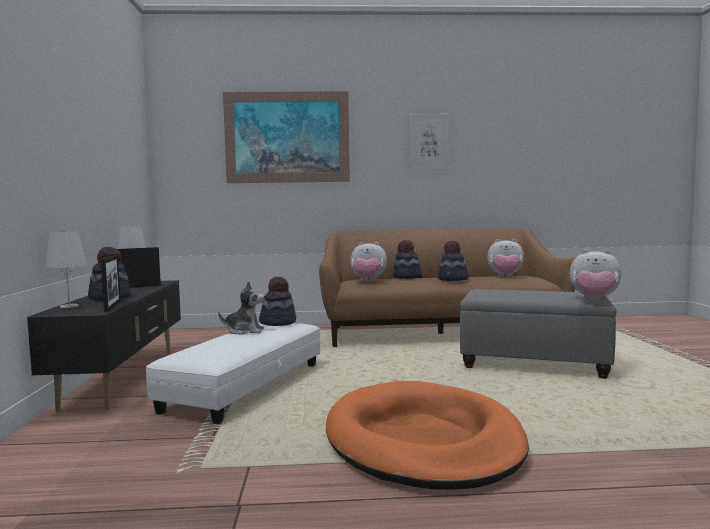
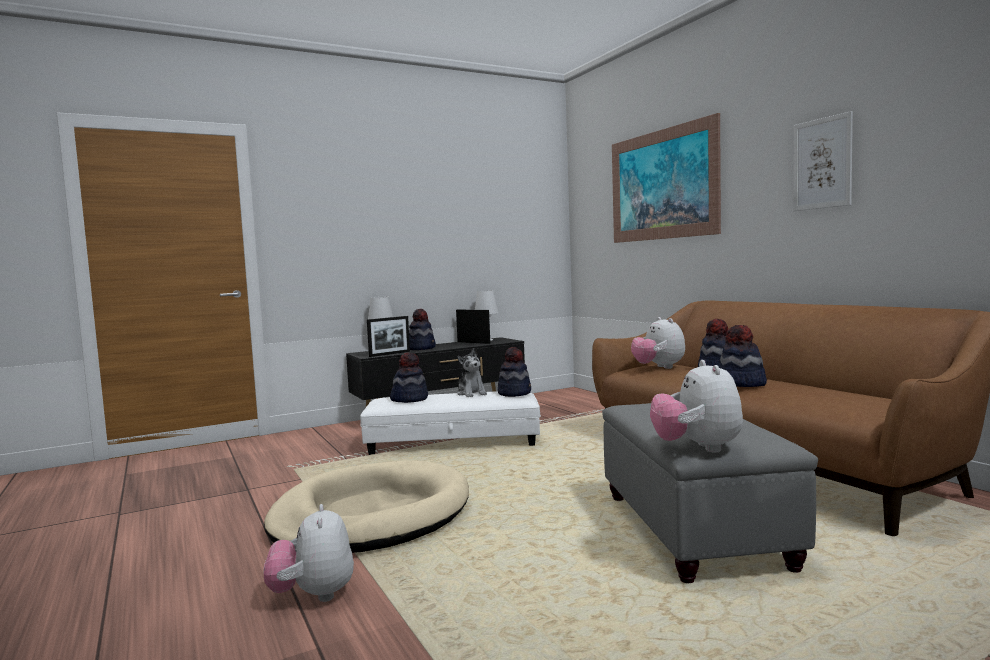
camera: 65 degrees right, 0 degrees up
(216, 348) = (409, 399): none -> hat
(423, 441) = (371, 515): orange dog bed -> beige dog bed
(505, 276) = (845, 396): plush toy -> plush toy (313, 595)

